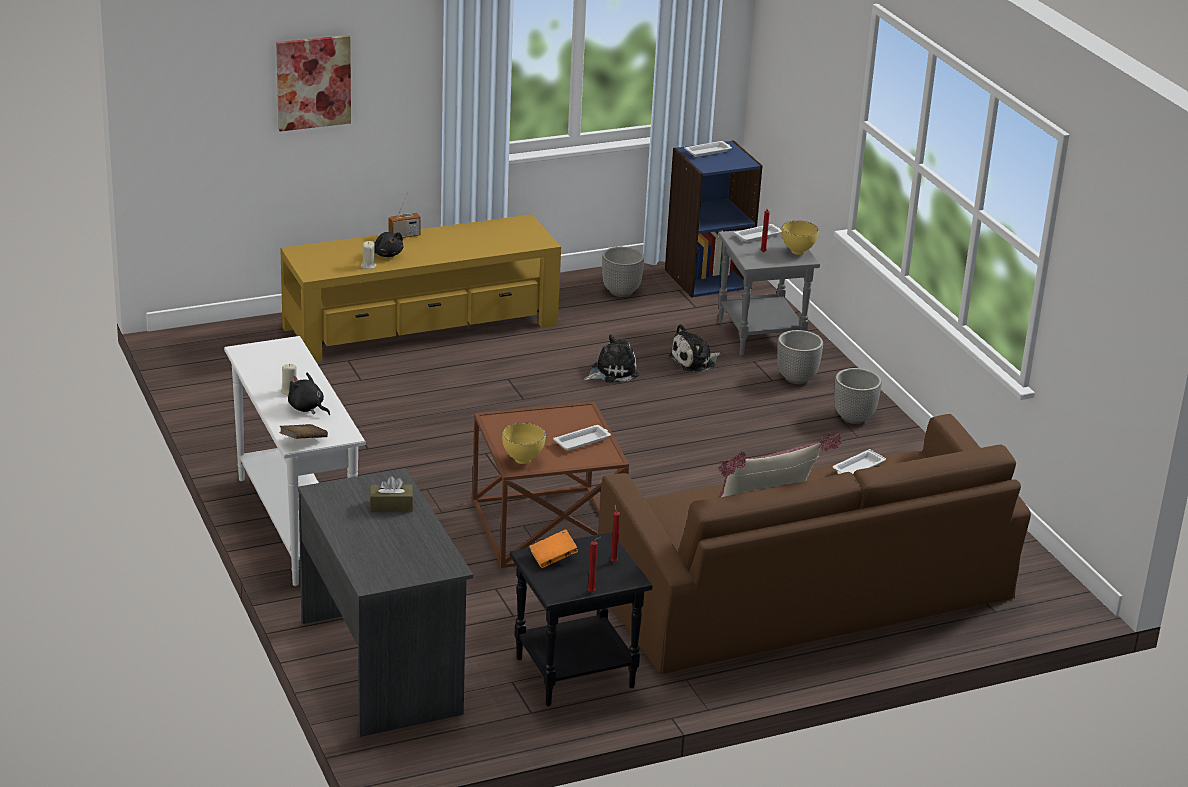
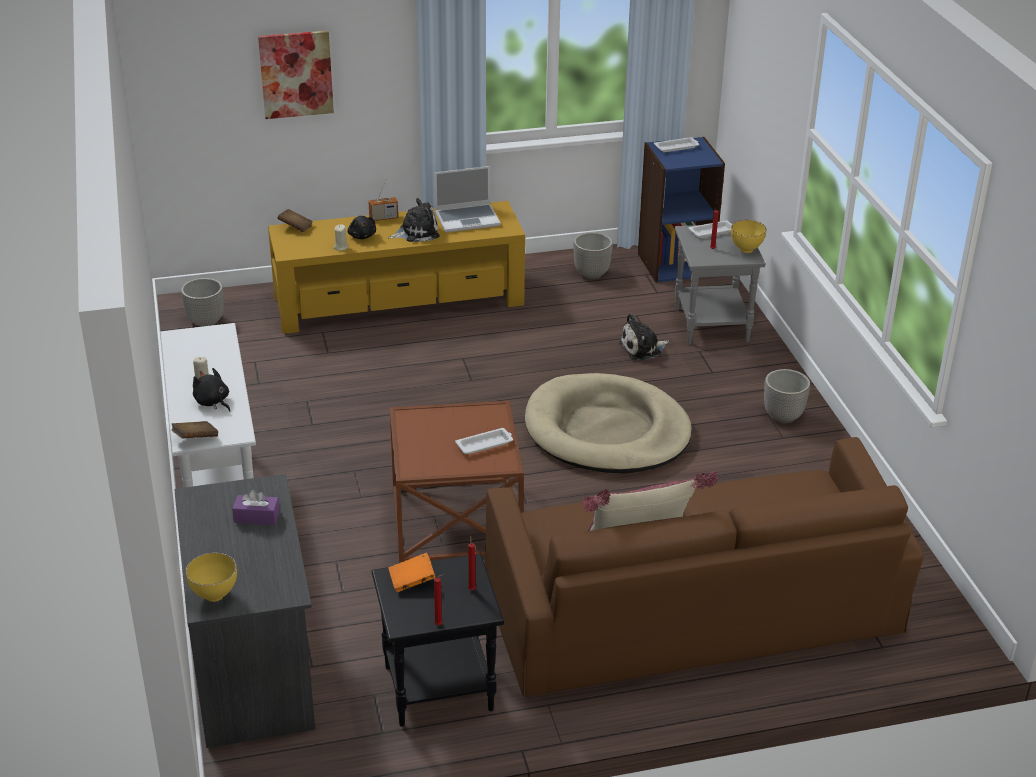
camera: 10 degrees right, 5 degrees up
(312, 249) = (295, 228): none -> brown book
(391, 506) = (257, 517): brown tissue box -> purple tissue box
(495, 233) = (468, 219): none -> laptop
(522, 461) = (419, 463): yellow bowl -> yellow bowl (213, 596)
(611, 372) = (561, 356): plush toy -> plush toy (416, 232)
(678, 439) = (607, 431): none -> beige dog bed
(797, 378) = (737, 371): planter -> planter (206, 322)
(857, 468) = (756, 488): white tray -> none

